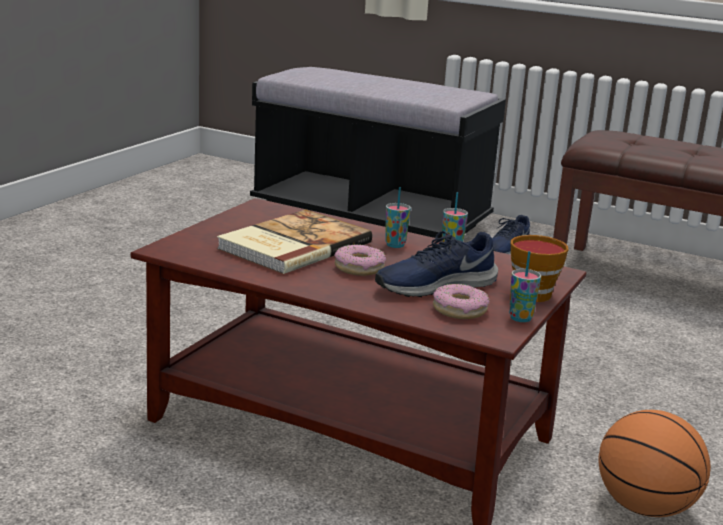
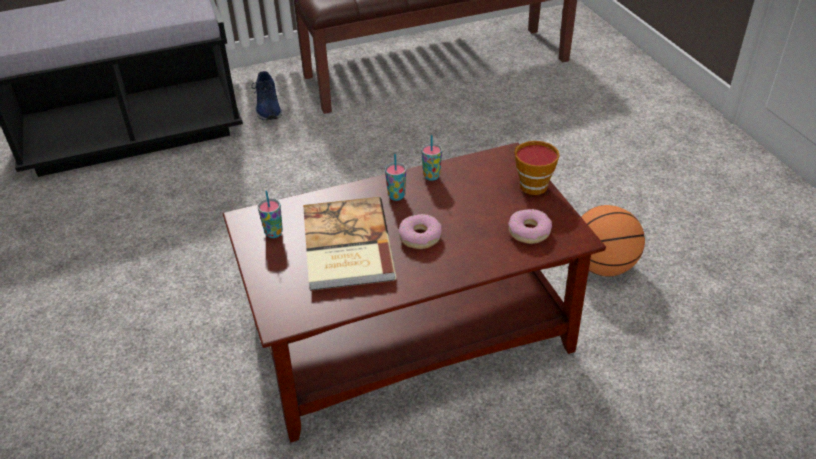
camera: 45 degrees left, 20 degrees up
(434, 285) = (481, 219): blue shoe -> none
(520, 318) = (562, 213): cup -> cup (273, 233)

